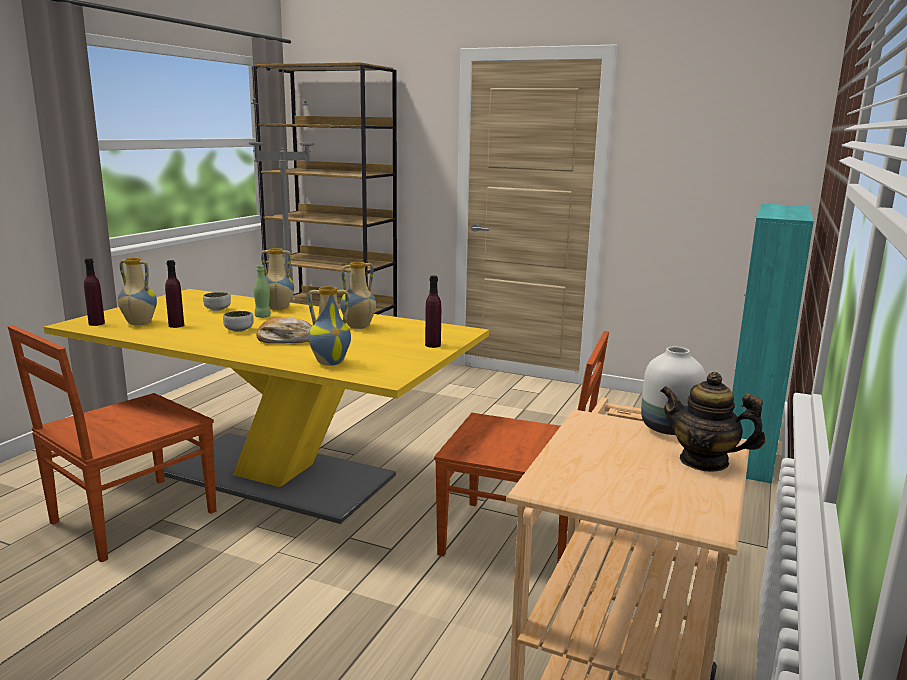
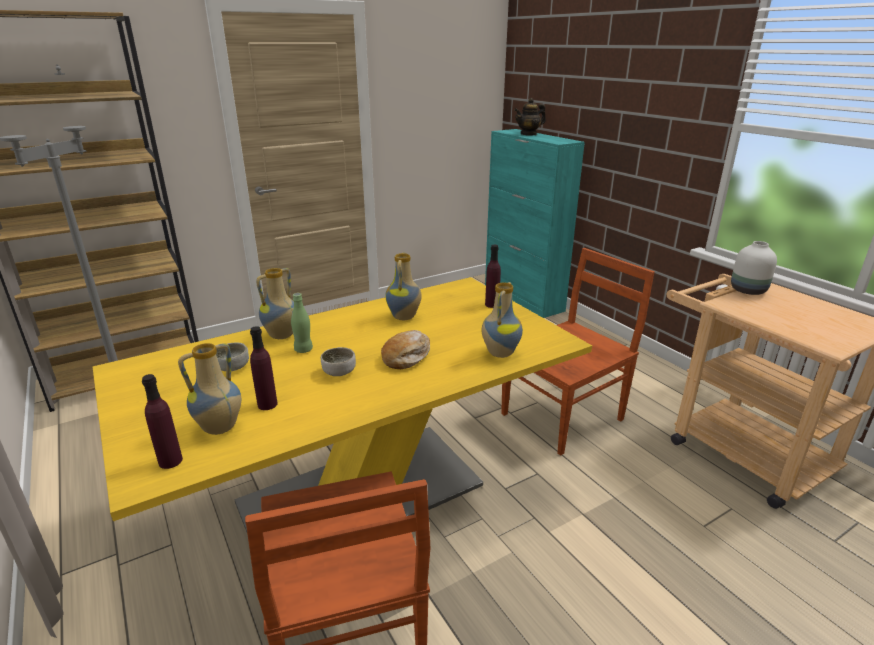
camera: 55 degrees left, 10 degrees up
(704, 461) = (797, 299): teapot -> teapot (529, 134)

